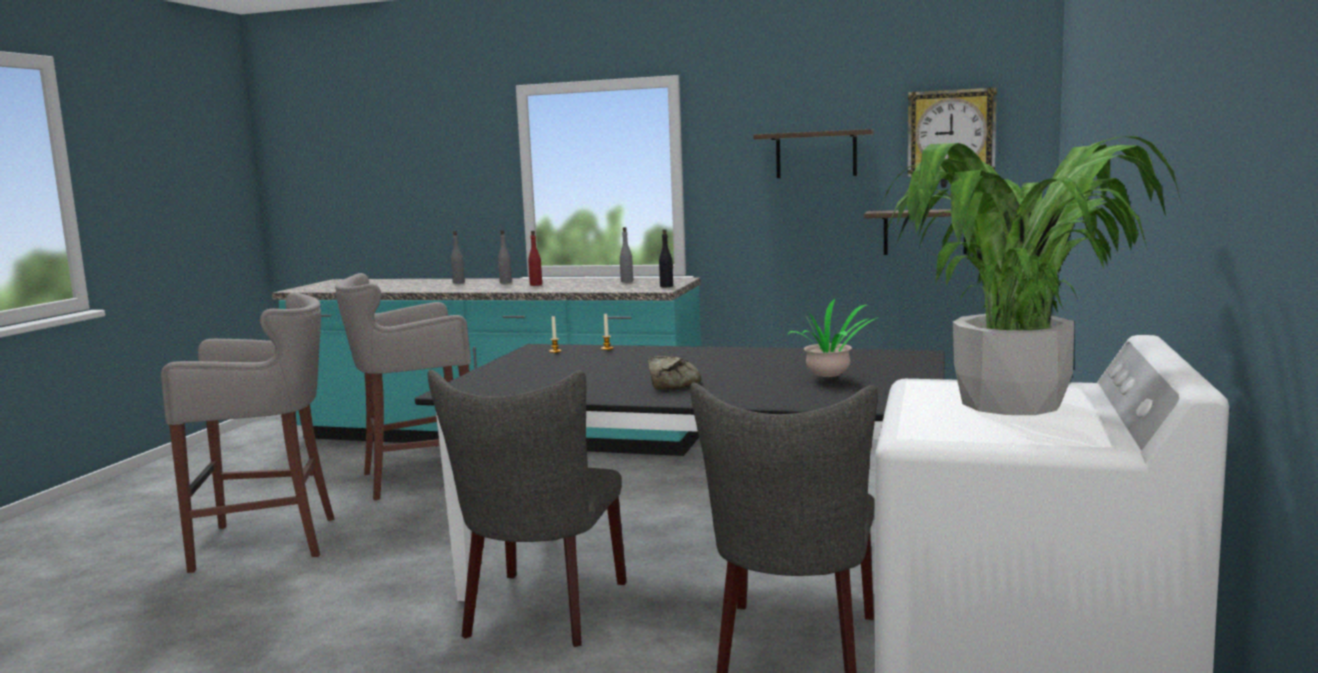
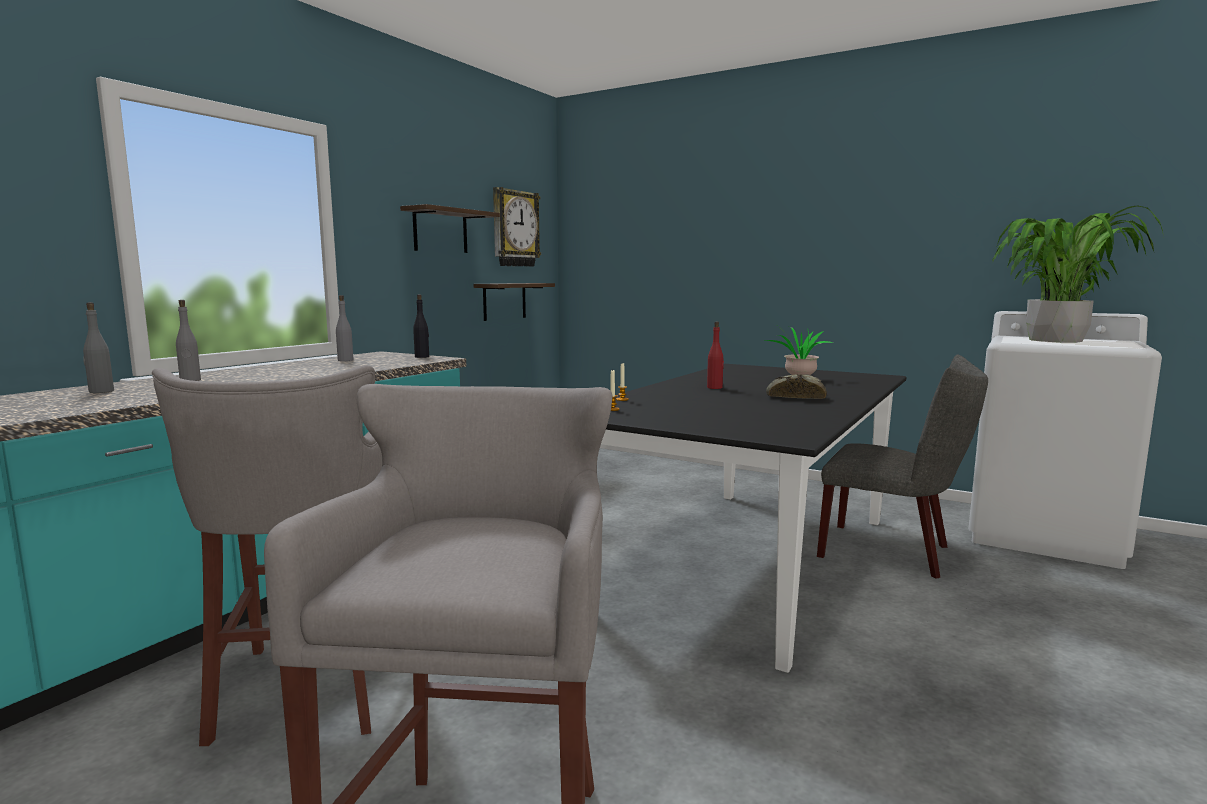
camera: 75 degrees left, 0 degrees up
(536, 284) = (263, 375): red bottle -> red bottle (715, 387)
(541, 613) = (824, 630): grey chair -> none

